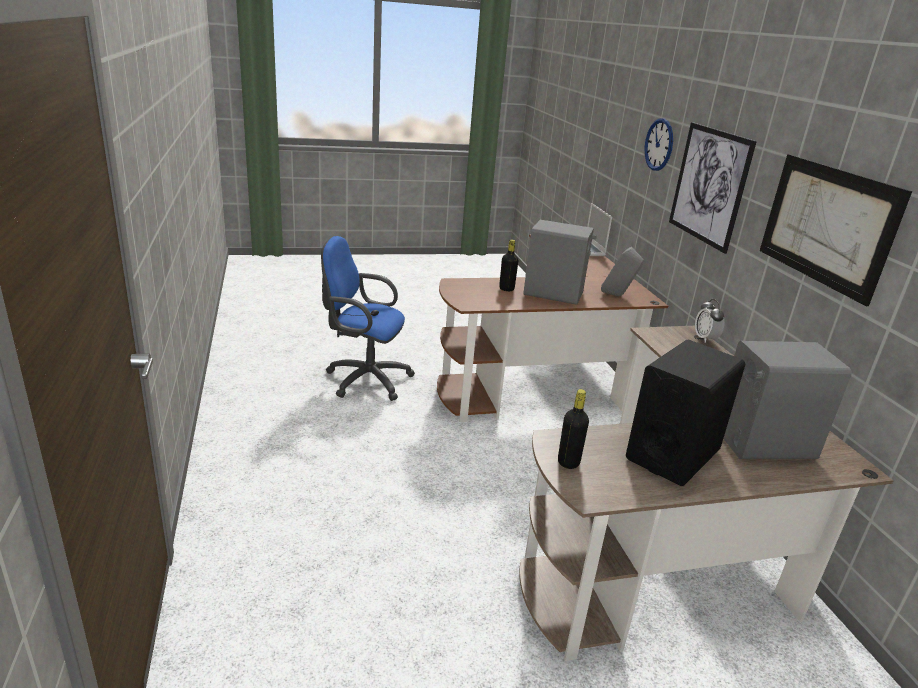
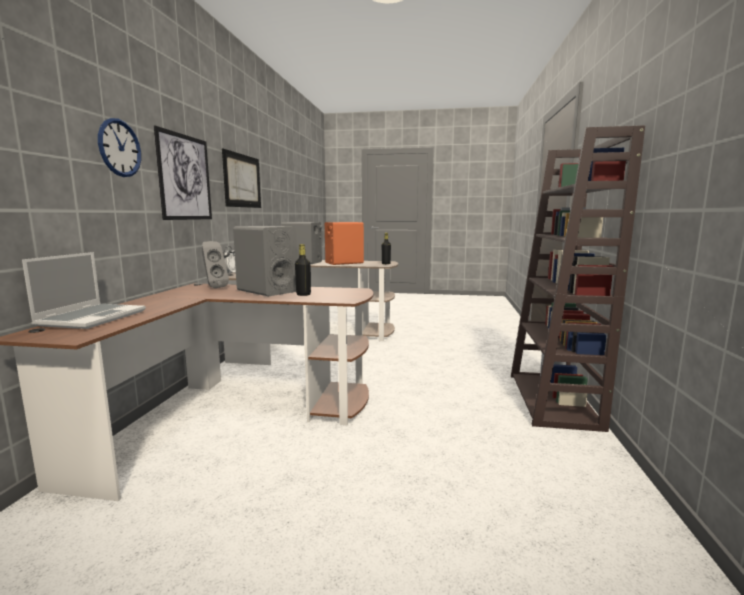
camera: 155 degrees left, 15 degrees down
(234, 442) = (554, 400): none -> brown bookcase
(364, 379) = (434, 439): blue office chair -> none
(672, 454) = (344, 263): black speaker -> orange speaker

